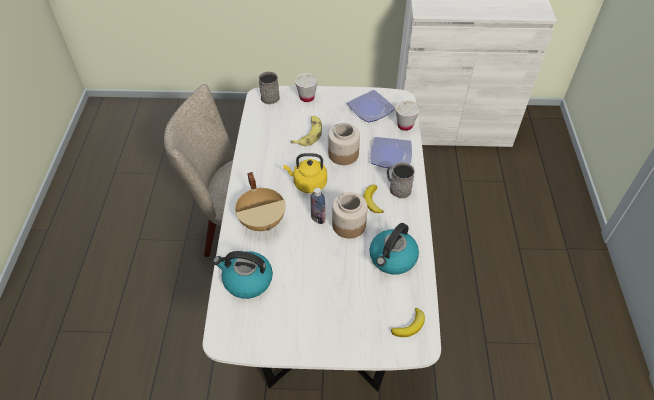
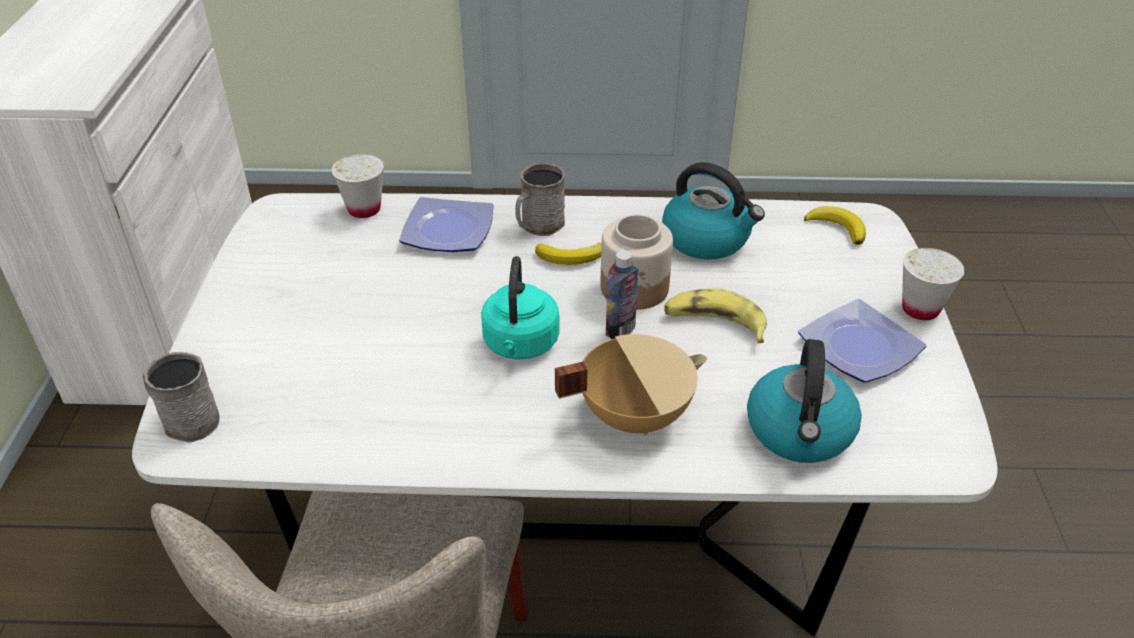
camera: 90 degrees left, 10 degrees down
(307, 97) = (218, 351): white cup -> white cup (920, 309)
(308, 183) = (520, 345): yellow kettle -> turquoise kettle
(309, 134) = (358, 346): banana -> banana (714, 324)
(343, 154) = (435, 293): jar -> none
(370, 109) = (300, 251): plate -> plate (862, 347)

